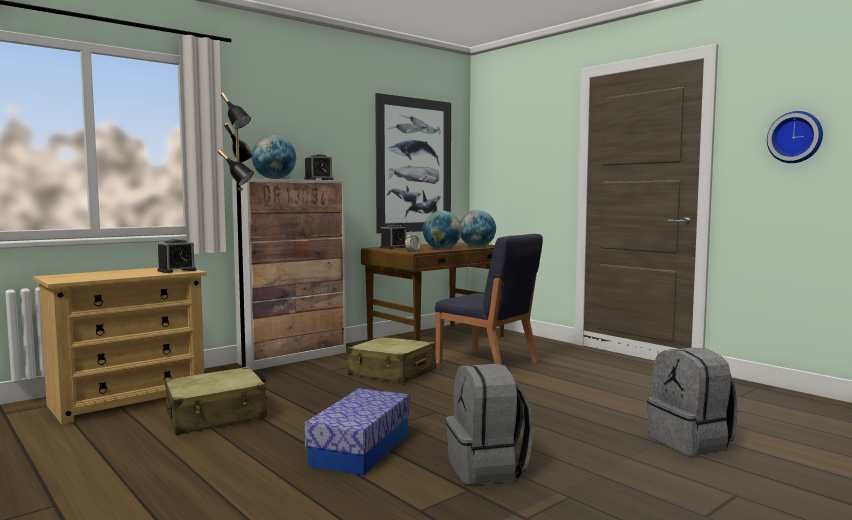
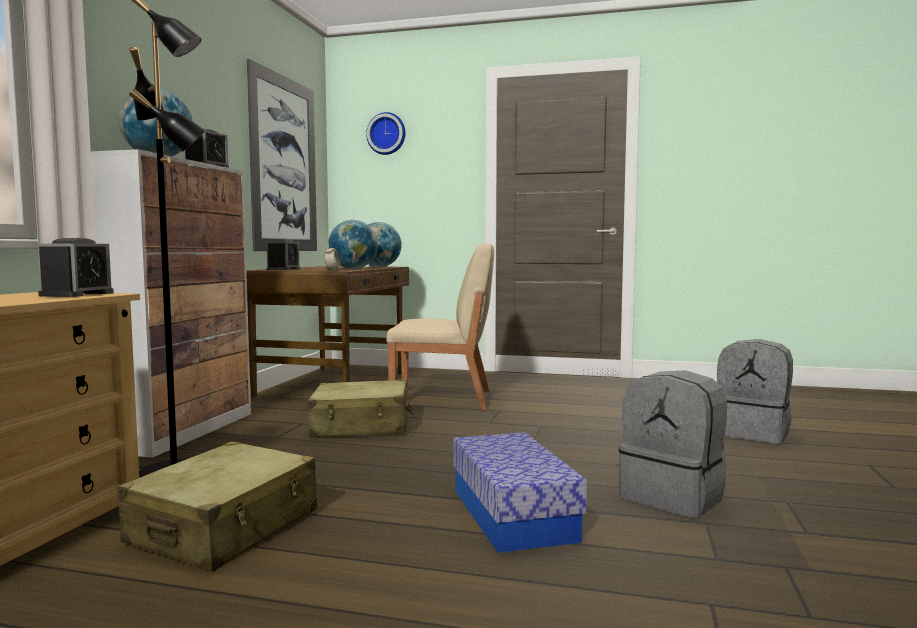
camera: 35 degrees left, 0 degrees up
(488, 363) = (443, 399): blue chair -> beige chair
(796, 137) = (717, 150): wall clock -> wall clock (387, 134)

